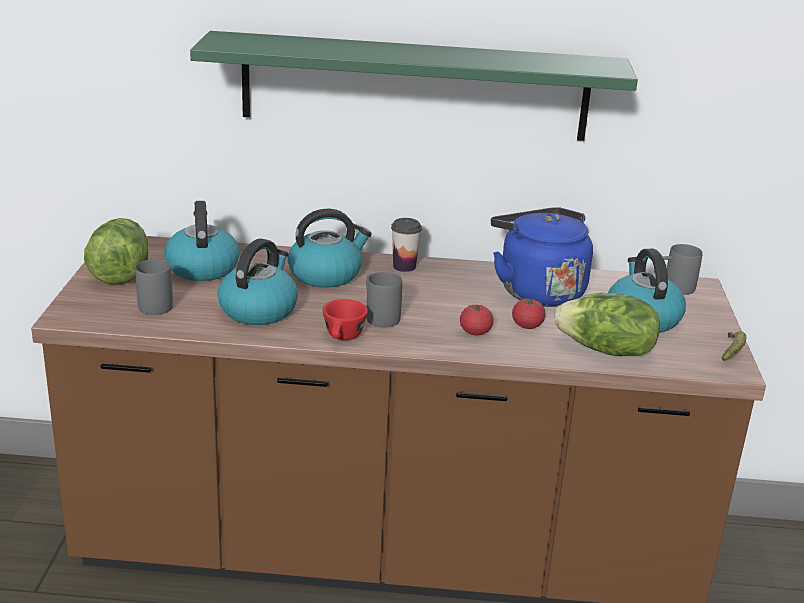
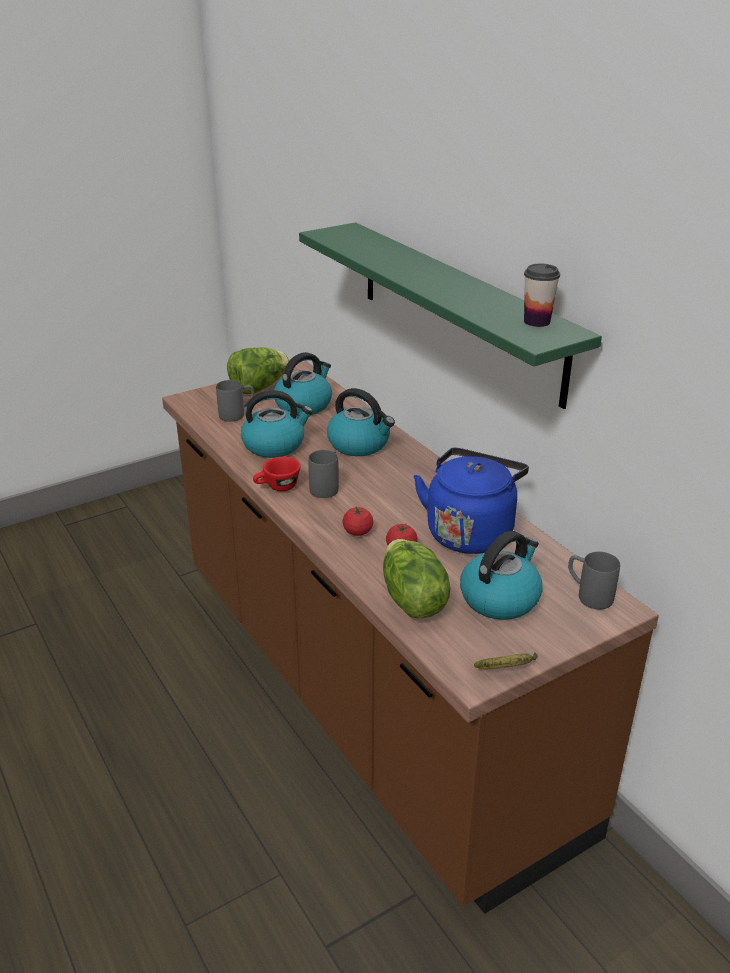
camera: 55 degrees right, 5 degrees up
(404, 267) = (419, 465): cup -> cup (537, 321)

